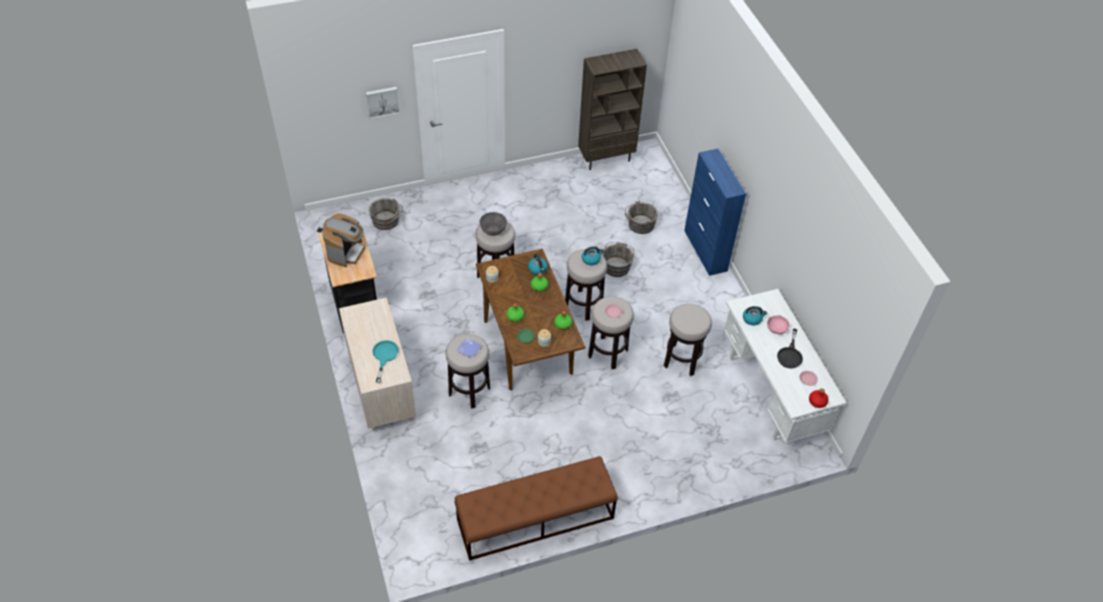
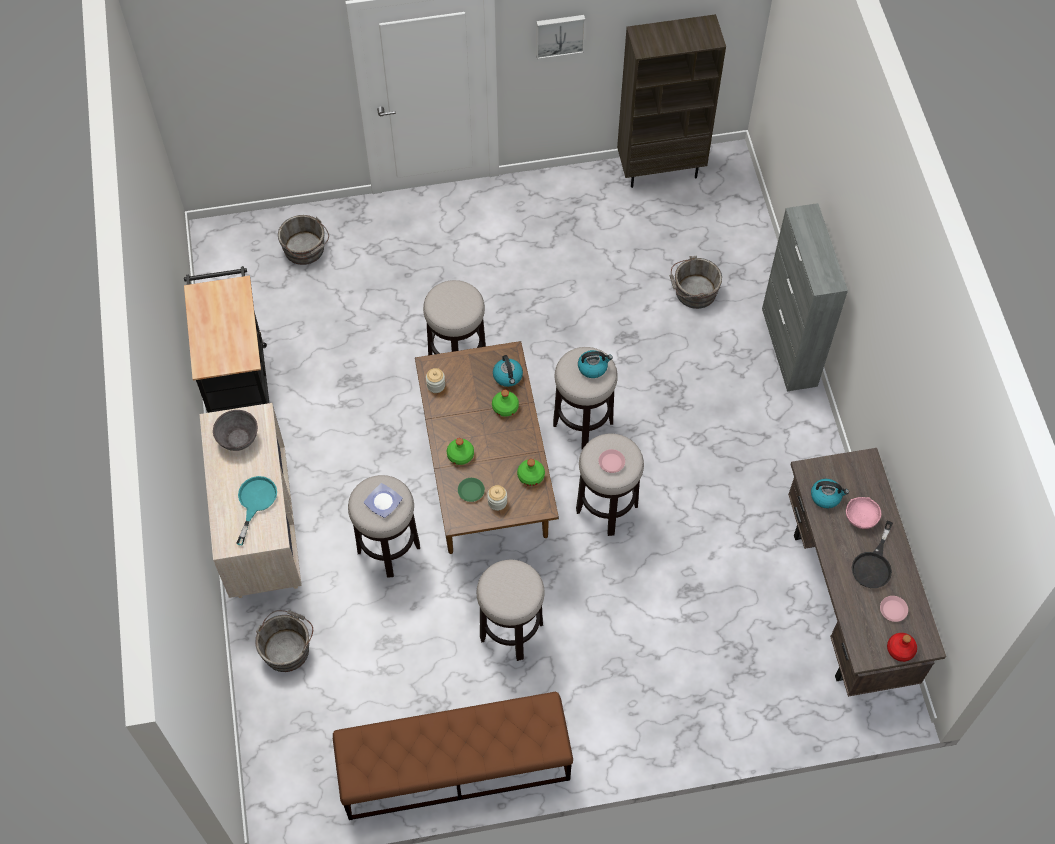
camera: 10 degrees right, 10 degrees up
(346, 252) = (221, 323): coffee machine -> none
(382, 101) = (299, 78): picture -> picture (559, 35)
(493, 230) = (450, 301): grey bowl -> grey bowl (238, 438)
(616, 265) = (645, 359): grey bucket -> grey bucket (287, 647)
(682, 360) = (719, 532): stool -> stool (511, 631)
(705, 251) = (789, 347): blue cabinet -> grey cabinet
(771, 393) = (847, 602): white desk -> brown desk

